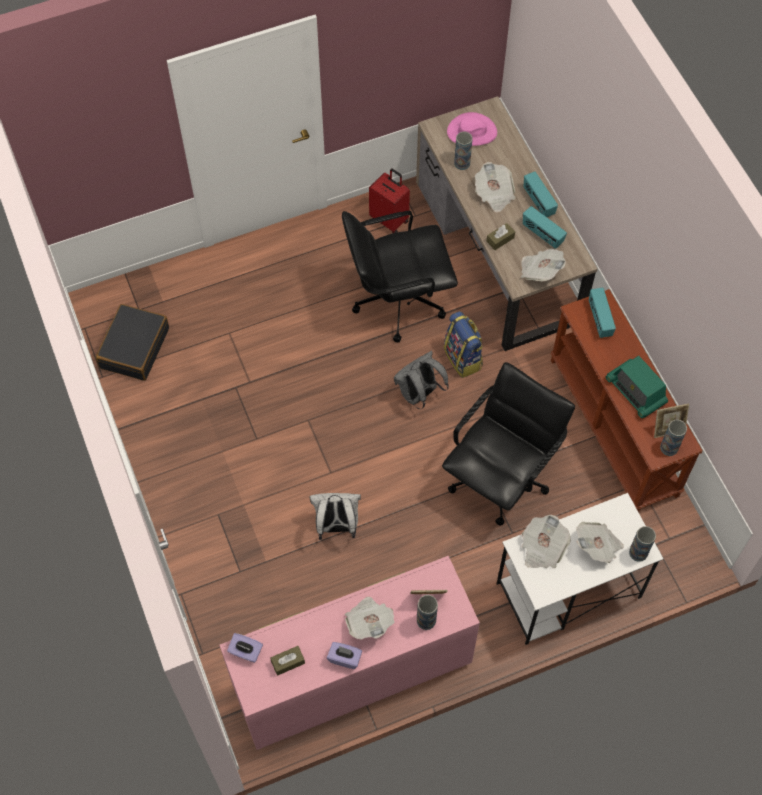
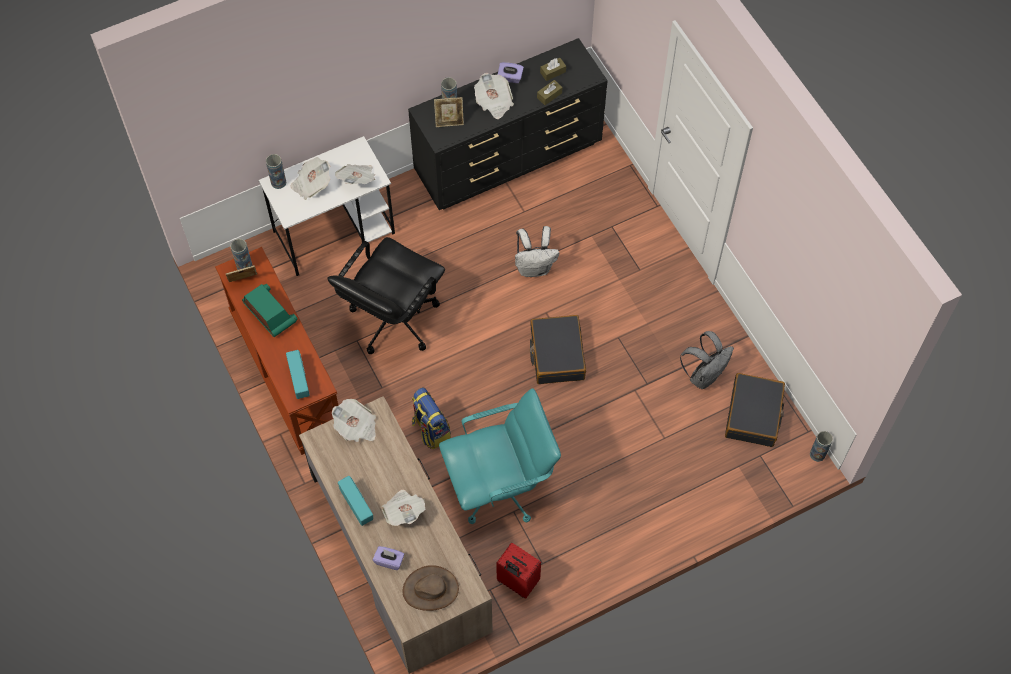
camera: 175 degrees right, 0 degrees up
(246, 652) = (586, 76): purple tissue box -> purple tissue box (389, 561)
(325, 425) = (556, 354): none -> black suitcase
(351, 675) = (509, 159): pink dresser -> black dresser
(397, 301) = (500, 486): black office chair -> turquoise office chair
(419, 394) = (471, 390): grey backpack -> grey backpack (704, 375)
(462, 163) = (440, 547): vase -> vase (817, 454)
(472, 132) = (430, 589): pink hat -> brown hat
(500, 239) = (397, 458): brown tissue box -> brown tissue box (549, 95)
(542, 235) = (353, 467): radio -> none

